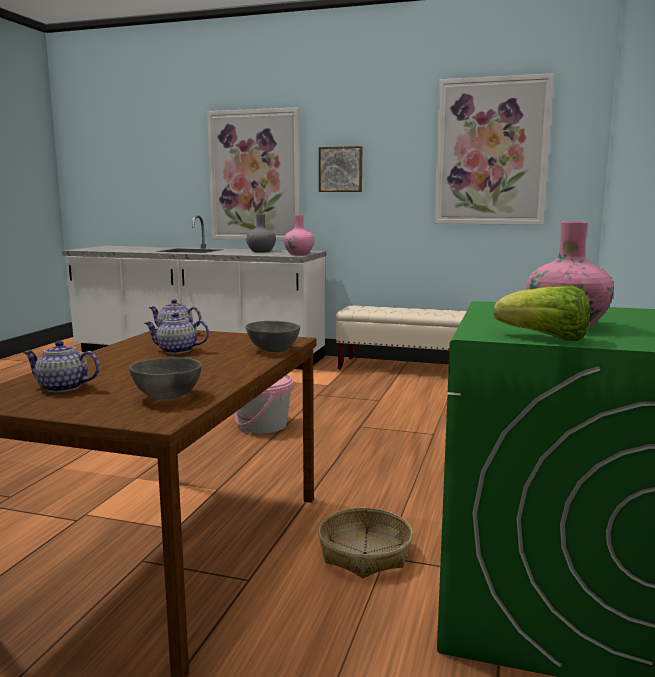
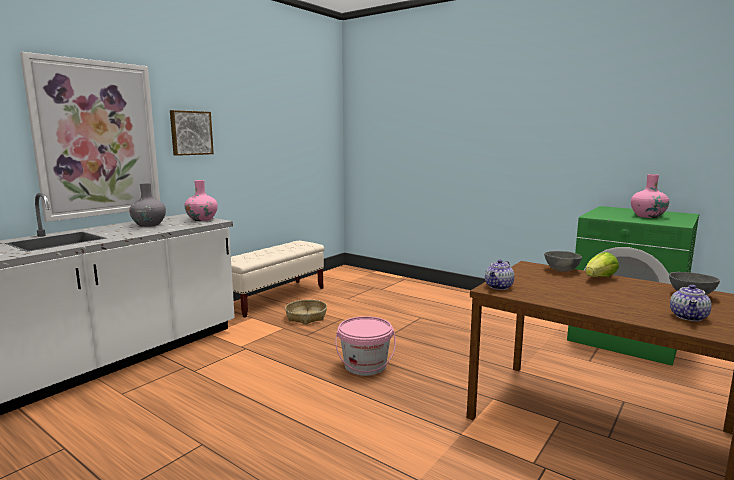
camera: 70 degrees left, 0 degrees up
(177, 351) = (566, 289): teapot -> none
(365, 553) = (586, 365): basket -> basket (306, 317)
(491, 152) = (292, 122): picture -> none
(545, 338) = (682, 220): lettuce -> lettuce (599, 278)

